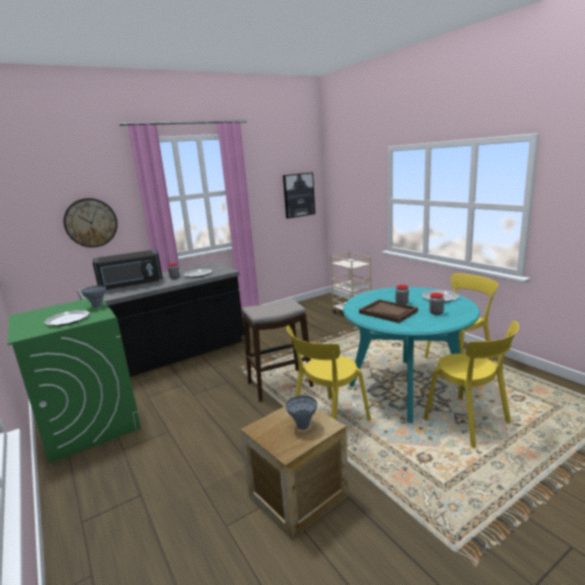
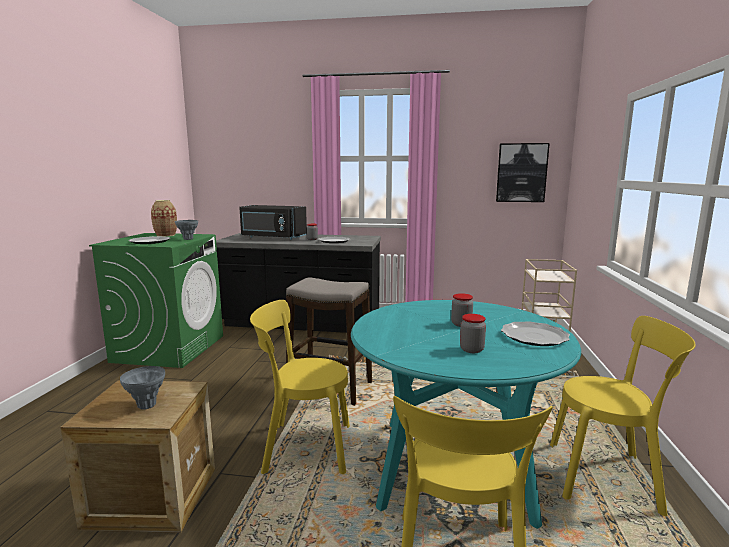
camera: 40 degrees right, 5 degrees down
(51, 310) = (165, 235): none -> vase
(91, 223) = (268, 173): wall clock -> none
(388, 312) = (415, 326): brown tray -> none

